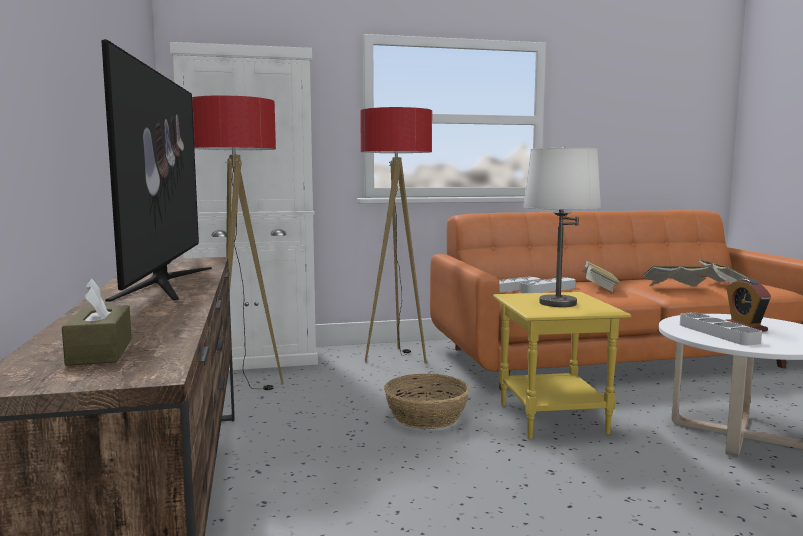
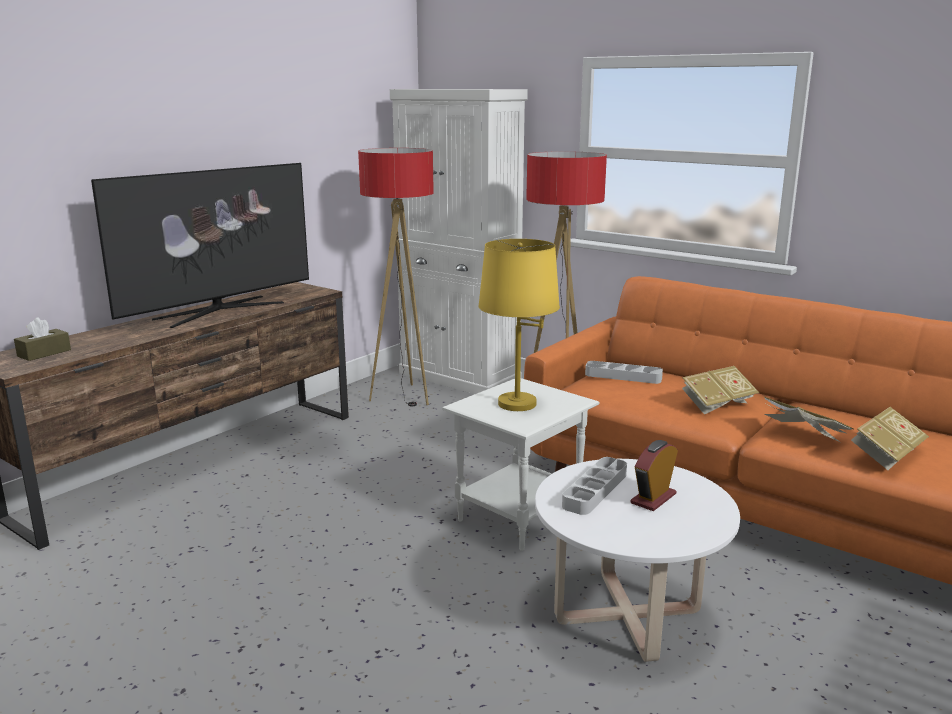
camera: 50 degrees right, 10 degrees up
(427, 416) = (444, 470): basket -> none
(547, 289) = (651, 388): grey tray -> none
(553, 419) = (518, 518): yellow side table -> white side table
(558, 303) = (516, 404): white table lamp -> yellow table lamp

